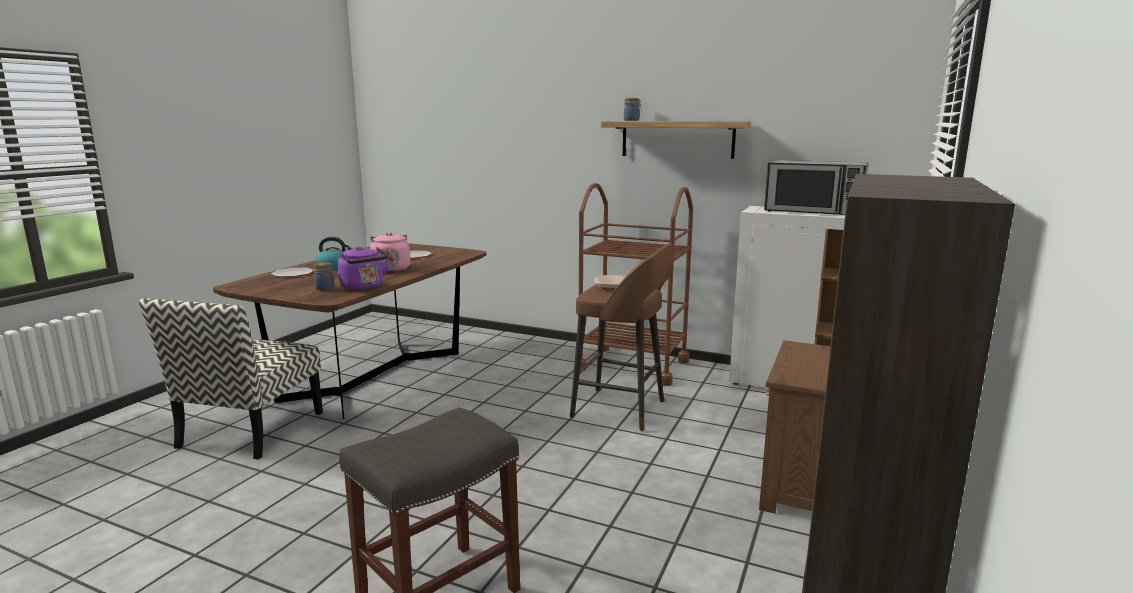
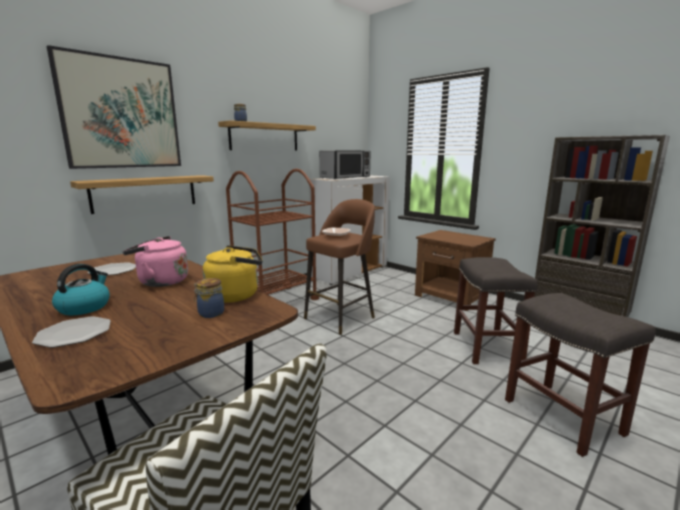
camera: 70 degrees left, 0 degrees up
(364, 287) = (236, 295): purple kettle -> yellow kettle
(516, 118) = (121, 114): none -> picture
(528, 197) = (145, 193): none -> shelf
(617, 531) = (485, 347): none -> grey stool

